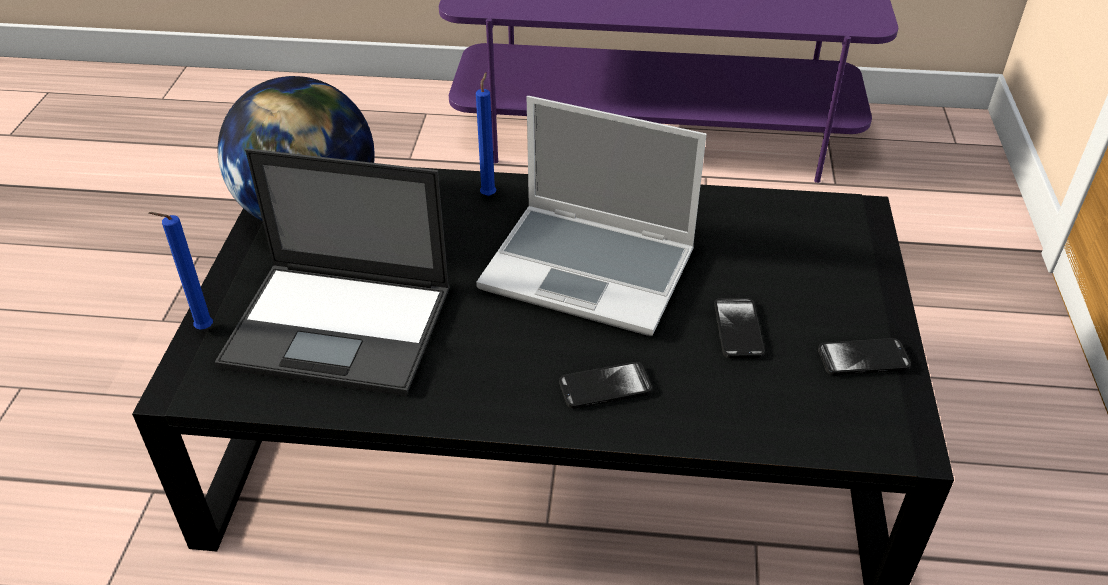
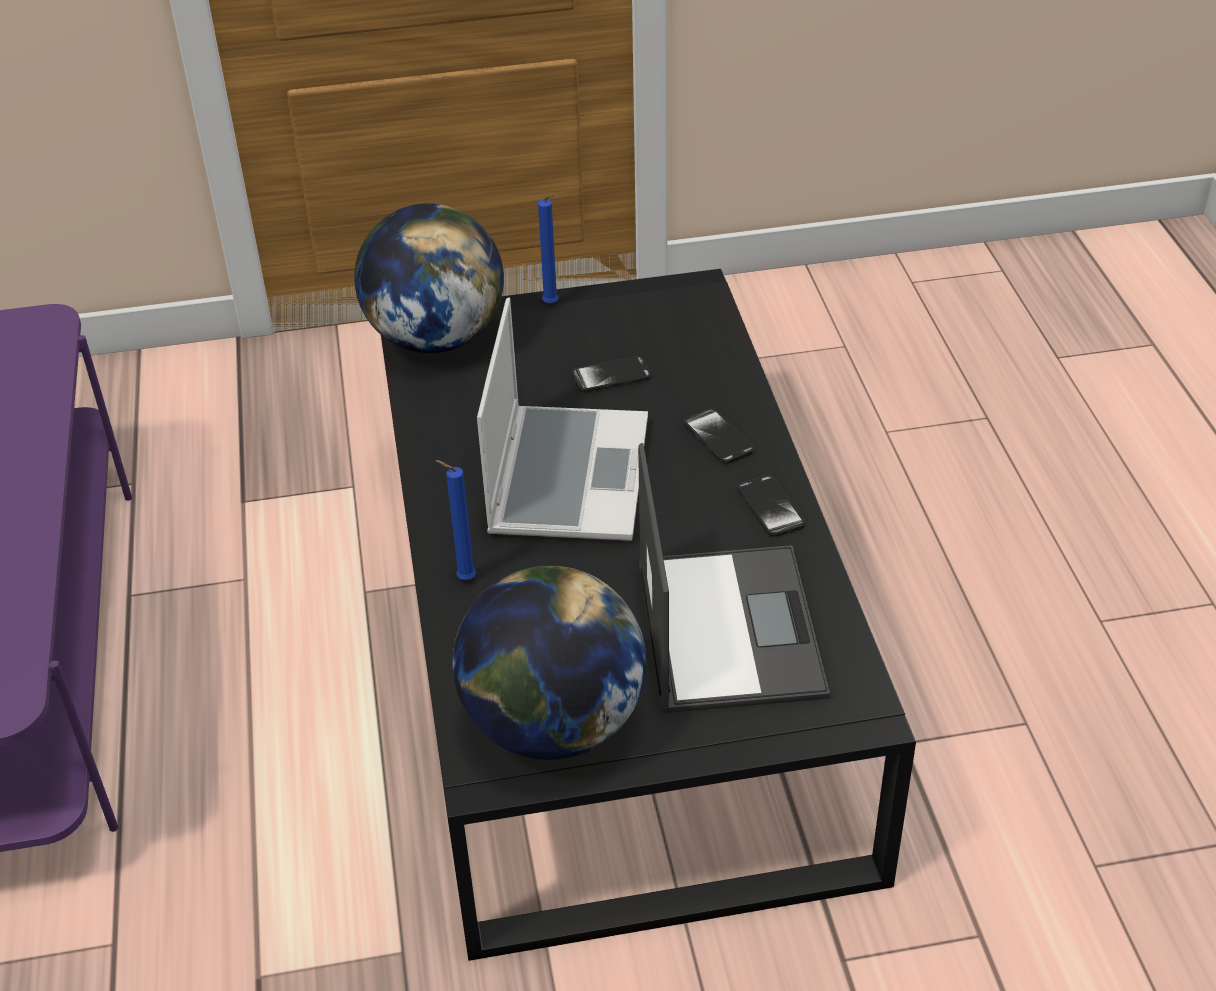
camera: 105 degrees left, 0 degrees up
(201, 329) = (784, 736): blue candle -> blue candle (552, 305)
(833, 223) = (436, 338): none -> globe
(863, 359) = (617, 311): phone -> phone (770, 508)

